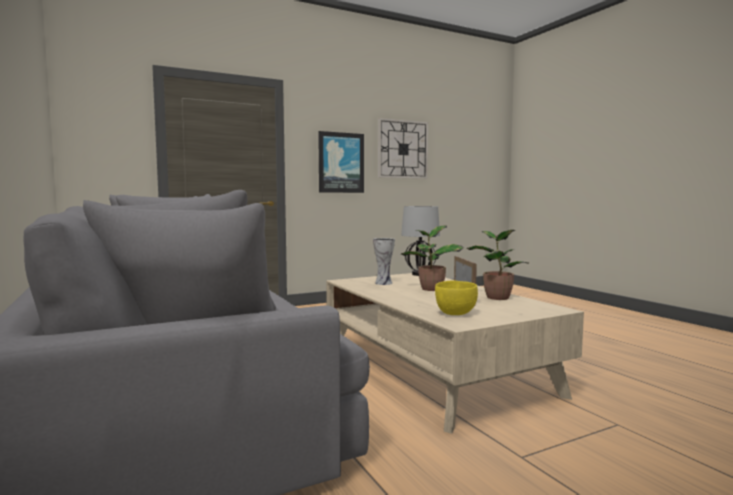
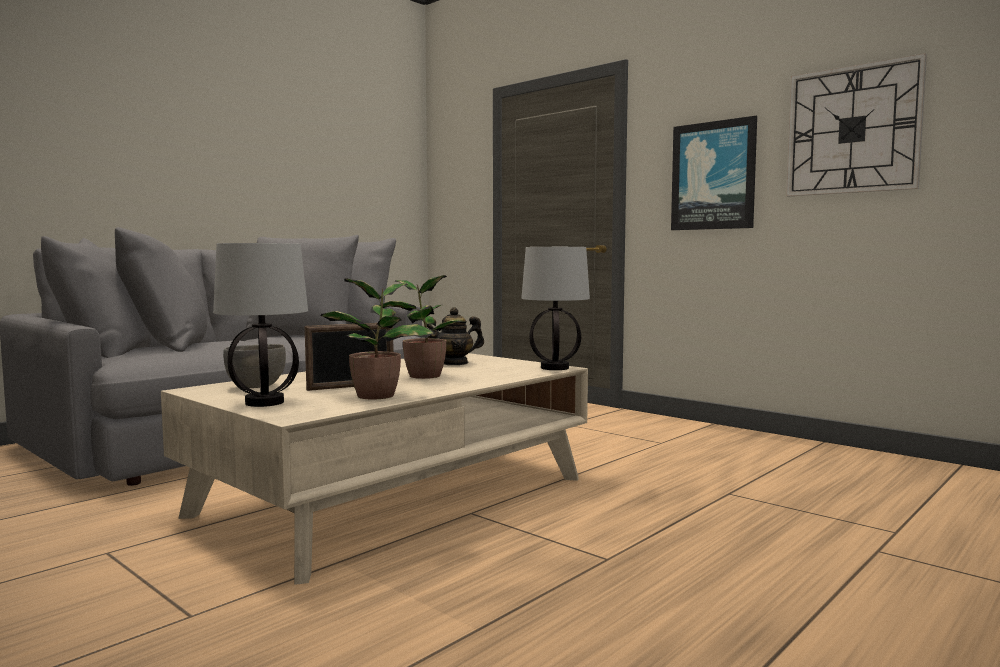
camera: 70 degrees right, 0 degrees up
(384, 283) = (454, 363): vase -> teapot
(455, 313) = (256, 387): yellow bowl -> grey bowl
(516, 312) = (266, 402): none -> table lamp

